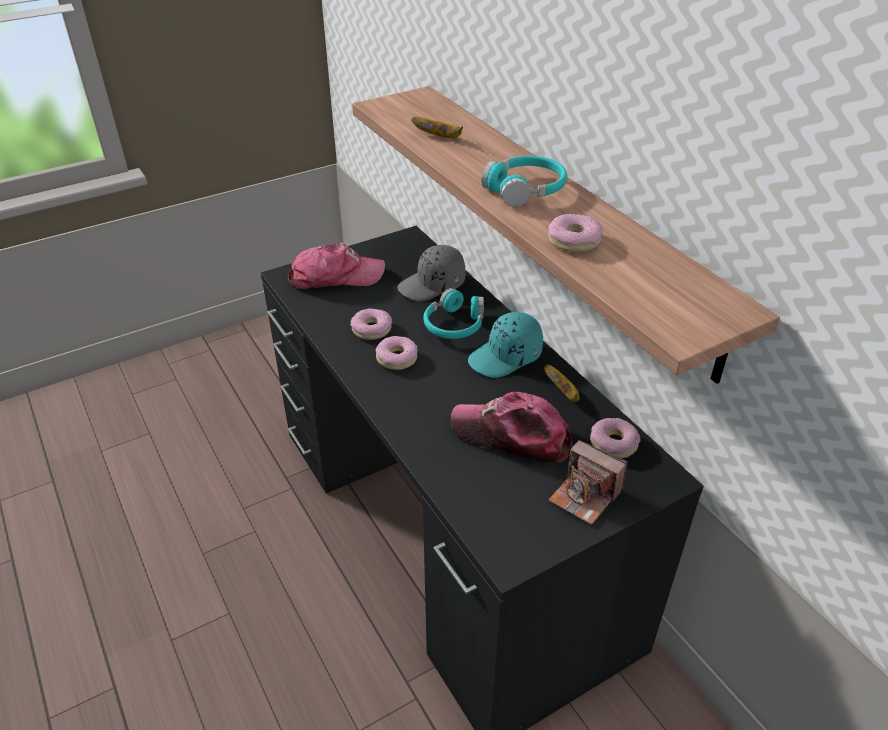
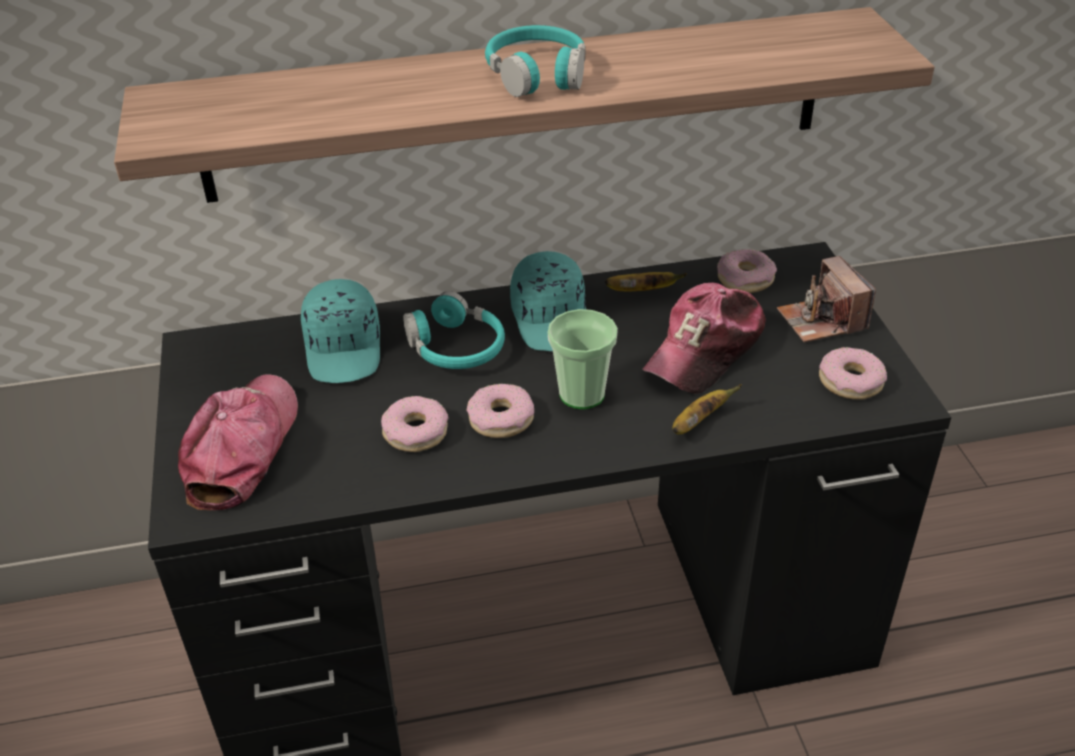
camera: 70 degrees left, 0 degrees up
(432, 285) = (345, 348): grey cap -> turquoise cap
(435, 386) = (582, 394): none -> cup
(439, 136) = (325, 105): banana -> banana (698, 422)
(573, 240) = (682, 70): donut -> donut (850, 381)
(585, 496) = (821, 320): camera -> camera turned 105 degrees clockwise

